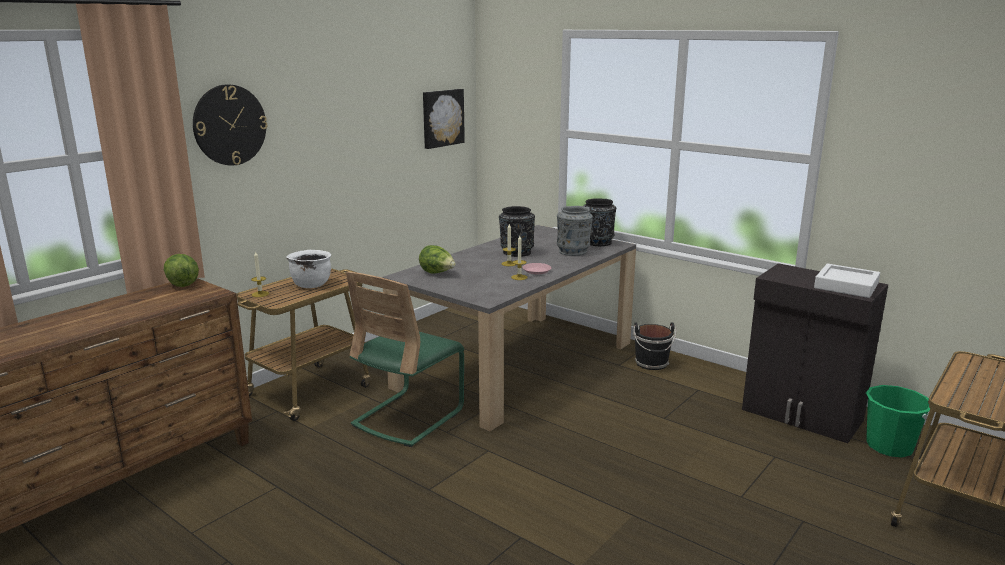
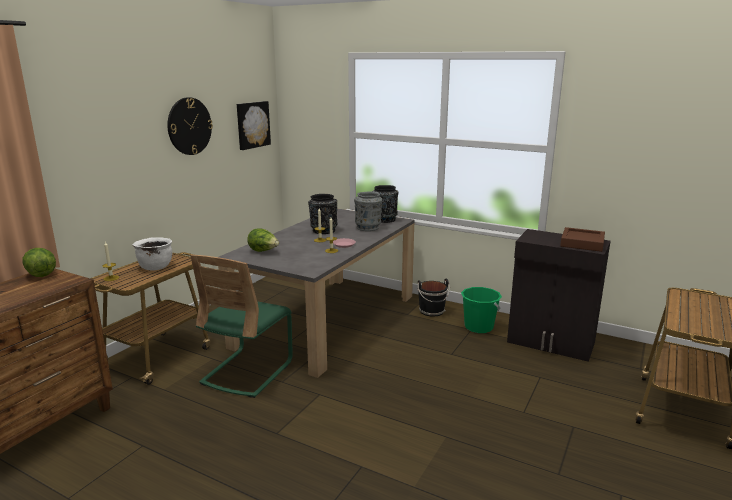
camera: 10 degrees left, 0 degrees up
(229, 125) = (75, 132): wall clock -> wall clock (189, 126)
(846, 286) = (582, 243): white tray -> brown tray
(889, 446) = (618, 361): green bucket -> green bucket (478, 327)

